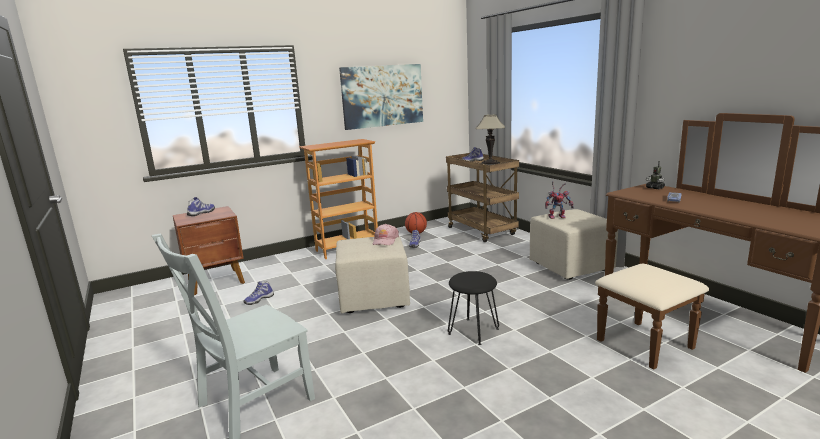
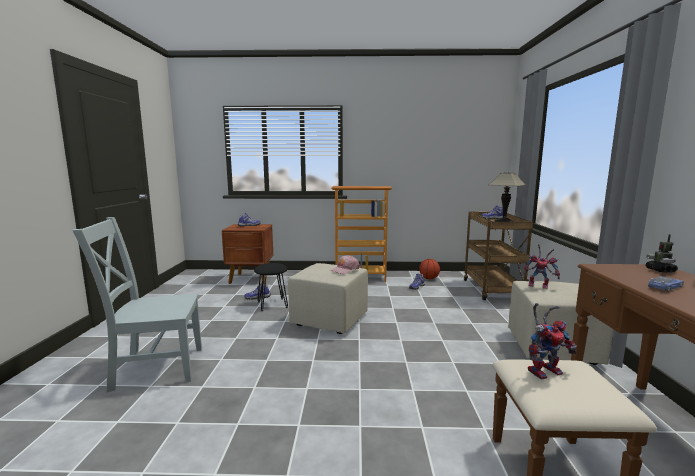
camera: 30 degrees right, 5 degrees down
(382, 96) = (418, 151): picture -> none
(473, 331) = (373, 376): black stool -> black stool (272, 304)
(635, 274) = (544, 370): none -> toy robot

